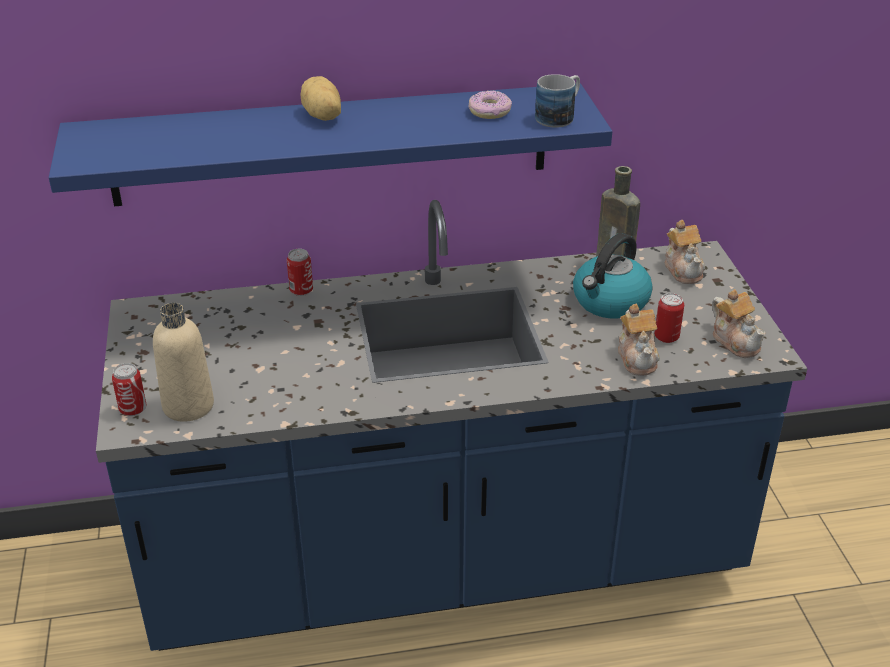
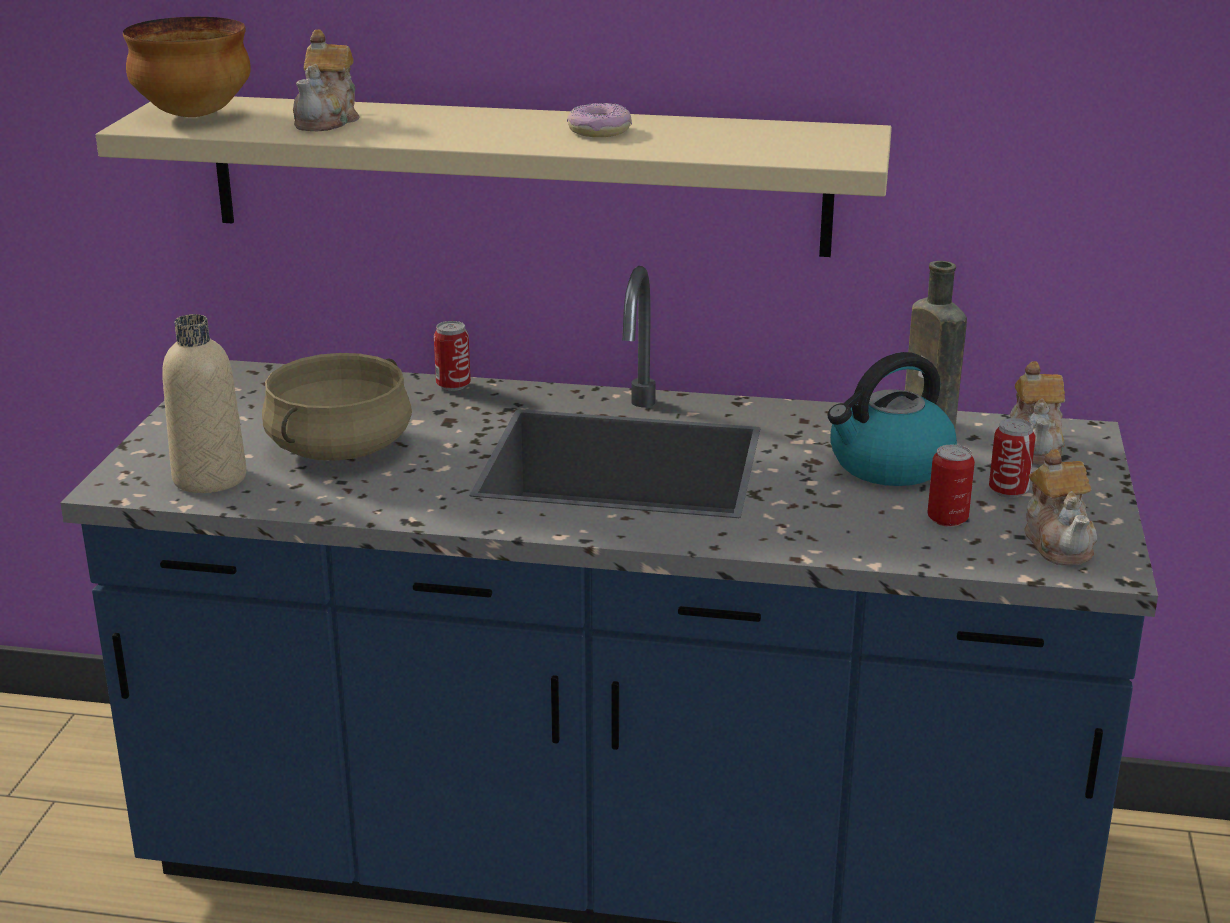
camera: 20 degrees right, 10 degrees down
(106, 145) = (193, 115): none -> bowl
(133, 409) = (139, 469): can -> can (1008, 491)
(261, 361) = (340, 448): none -> beige cooking pot
(321, 116) = (489, 119): potato -> none
(331, 145) = (517, 174): blue shelf -> beige shelf
(490, 111) = (725, 137): donut -> donut (600, 131)
(559, 116) = (822, 150): mug -> none
(637, 357) = (882, 535): teapot -> teapot (328, 121)

